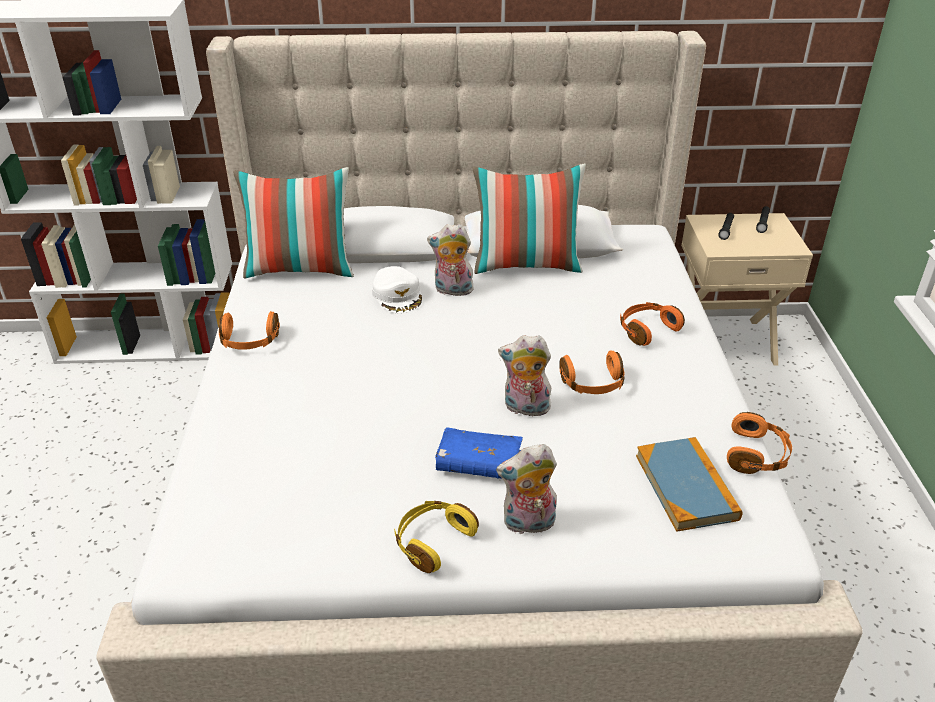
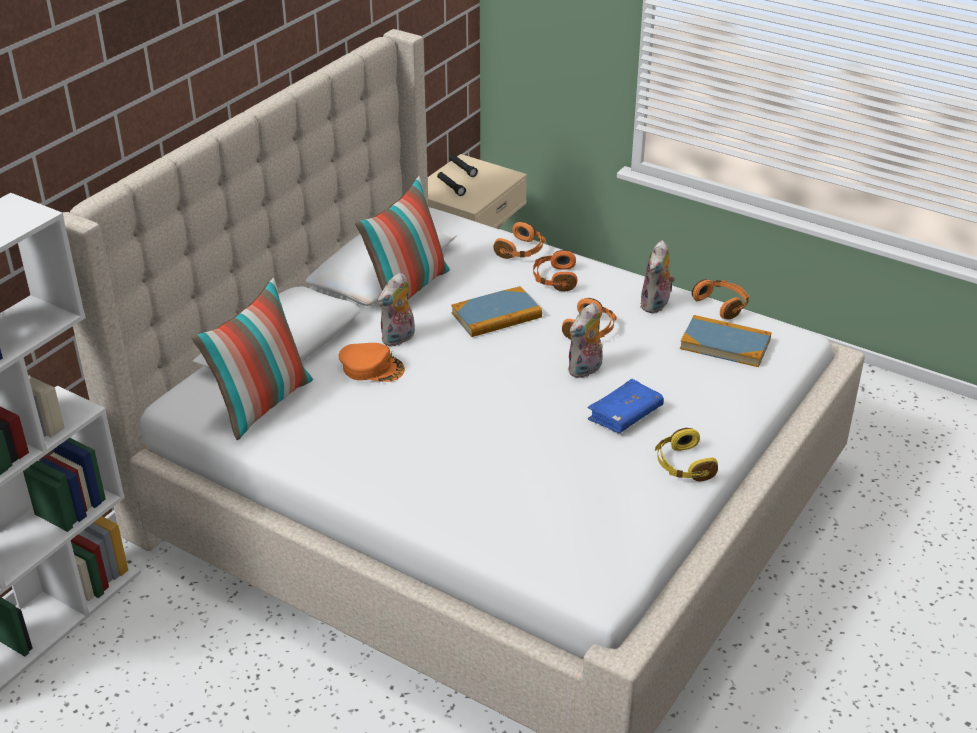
camera: 55 degrees left, 0 degrees up
(249, 341) = (347, 470): orange headphones -> orange headphones (521, 251)
(398, 295) = (372, 368): white cap -> orange cap
(528, 524) = (702, 420): plush toy -> plush toy (656, 305)
(547, 323) = (496, 315): none -> book

